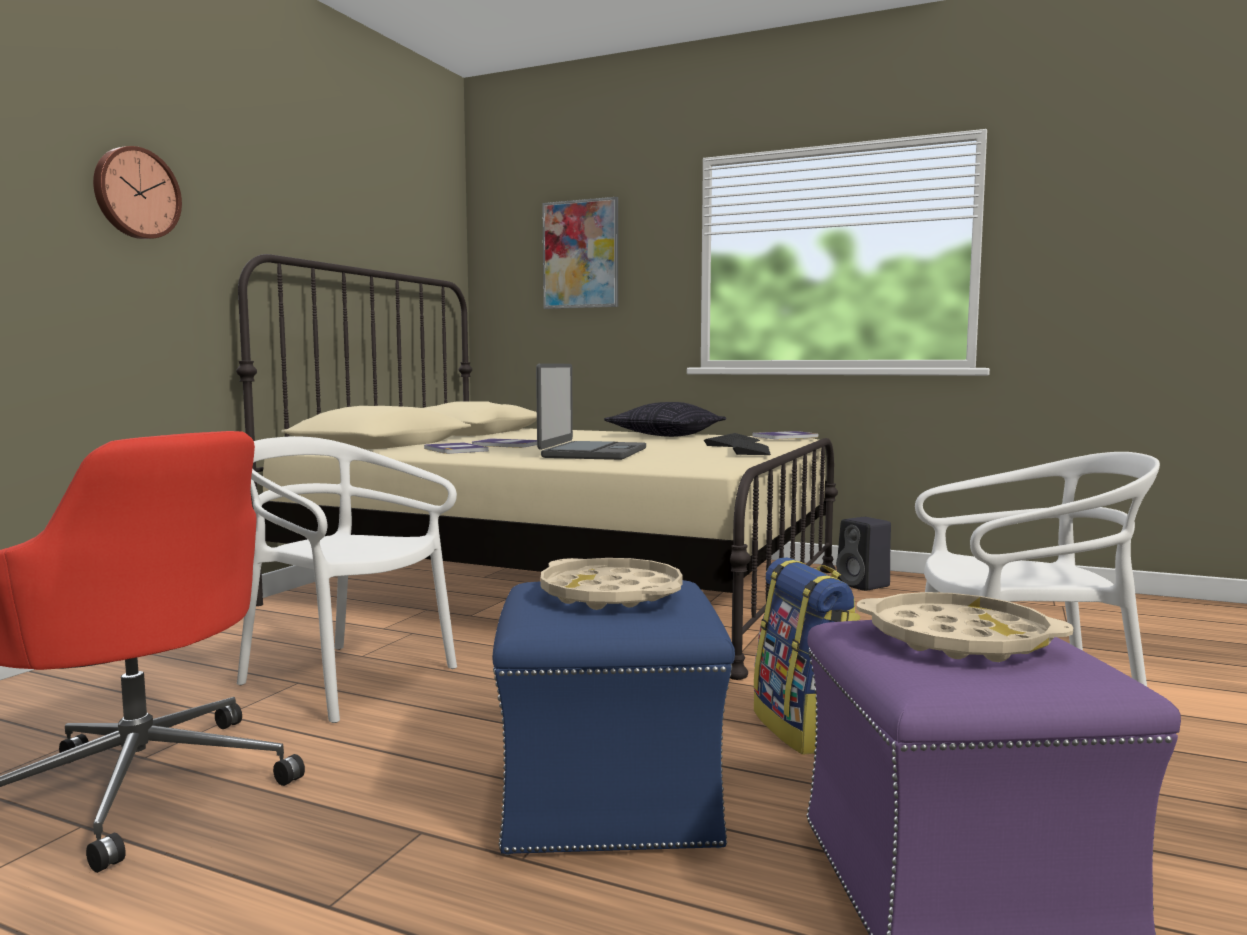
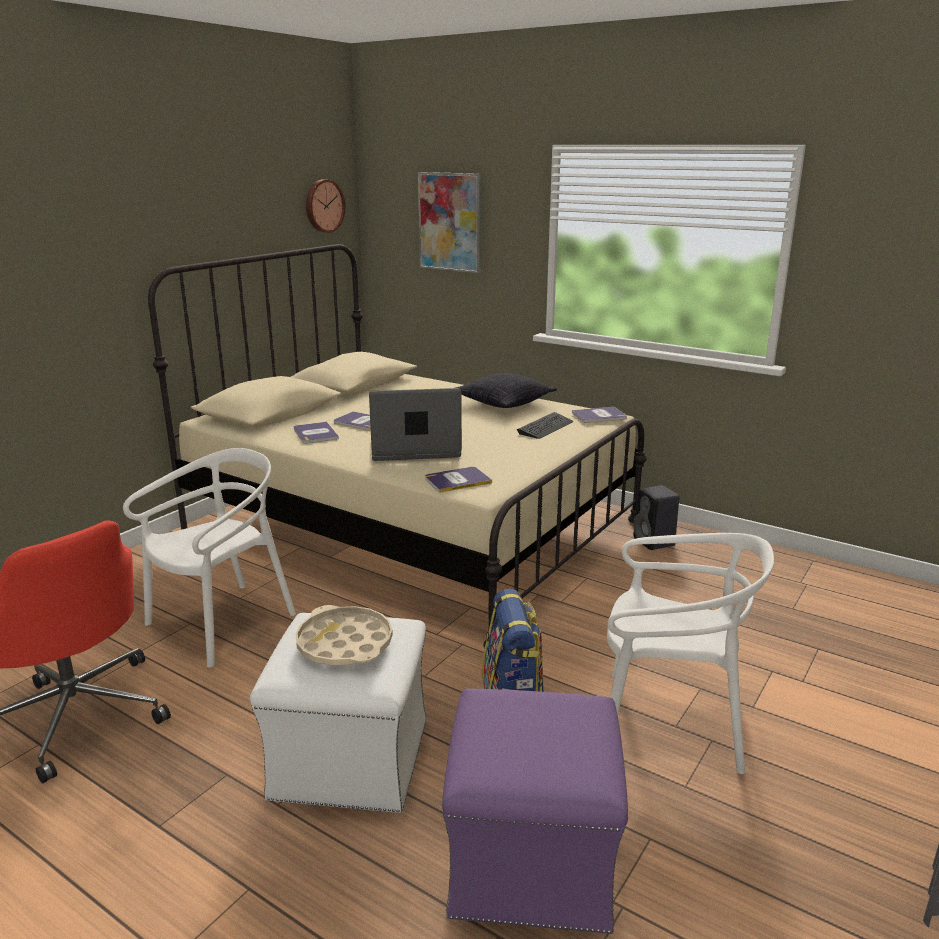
camera: 10 degrees right, 15 degrees up
(135, 193) = (59, 245): wall clock -> wall clock (323, 206)
(346, 679) = (222, 623): white chair -> white chair turned 90 degrees clockwise
(592, 453) = (415, 449): laptop -> laptop turned 120 degrees counterclockwise
(610, 799) = (350, 760): blue ottoman -> white ottoman
(669, 463) = (457, 480): none -> book
(751, 450) = (542, 453): keyboard -> none
(958, 640) = (531, 729): beige tray -> none

